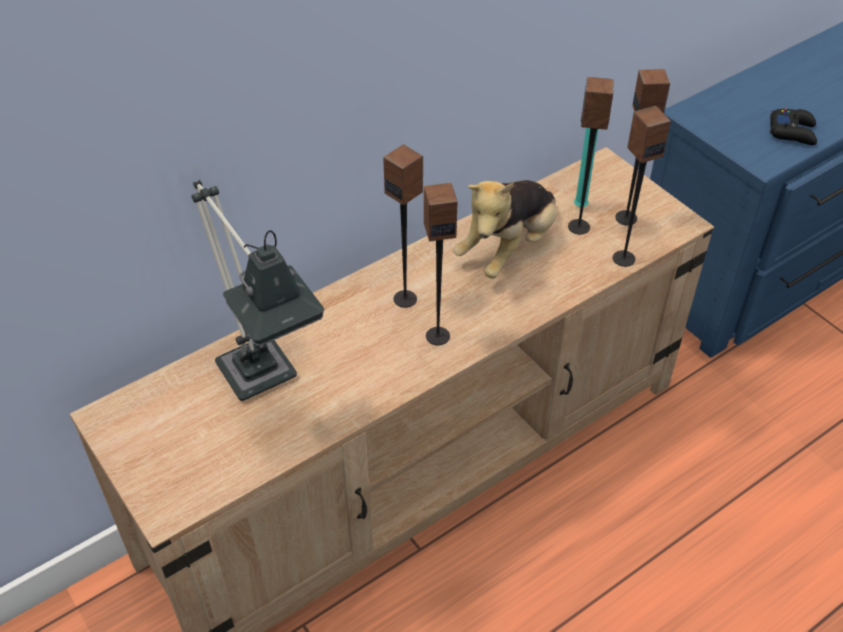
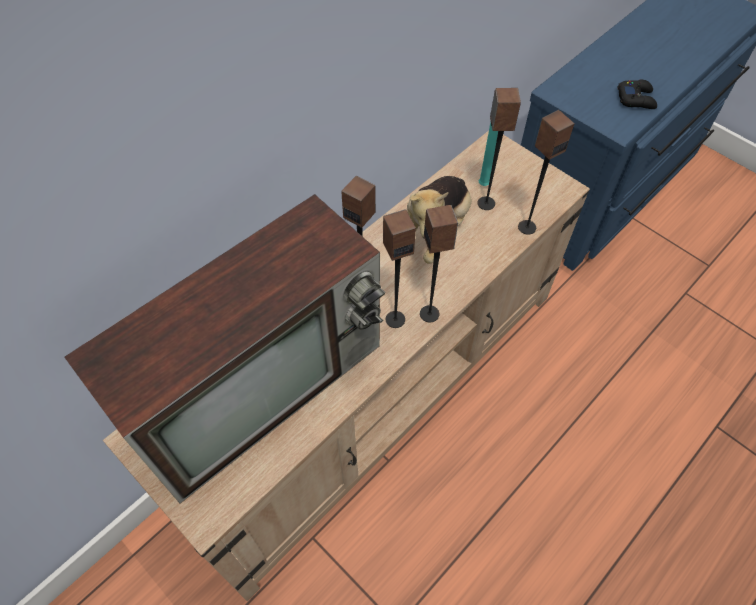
camera: 10 degrees left, 10 degrees up
(265, 383) = (263, 385): table lamp -> television
(626, 218) = (521, 190): speaker -> speaker (430, 314)

